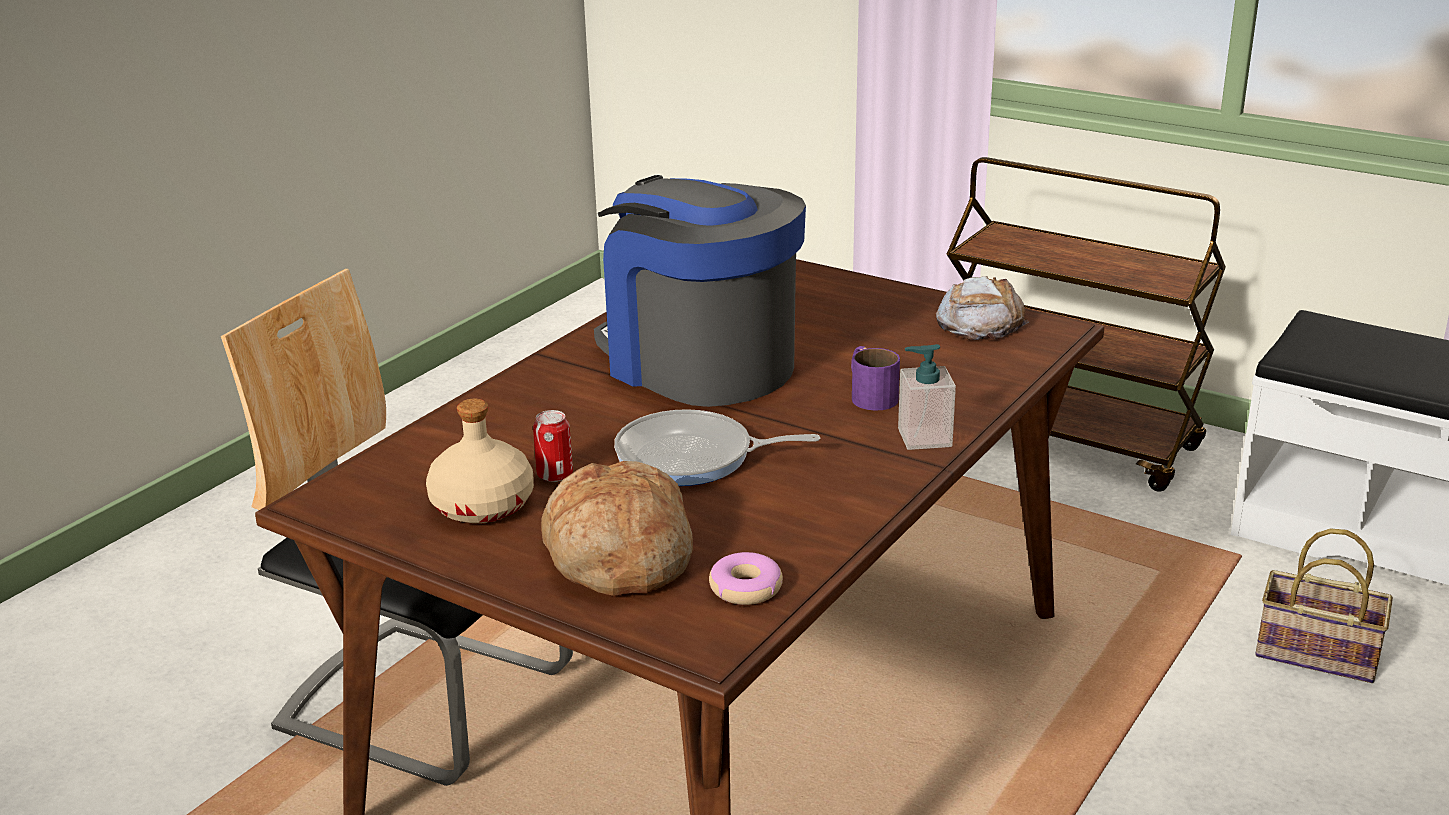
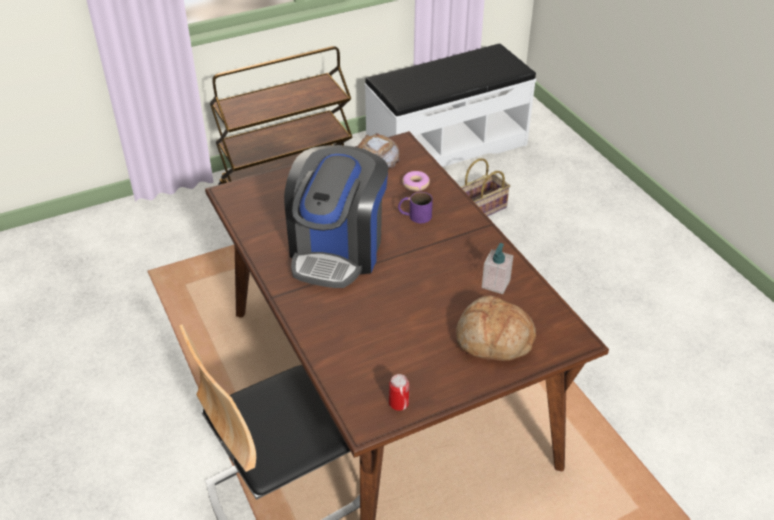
camera: 60 degrees left, 15 degrees up
(483, 505) = (417, 367): beige bottle -> none
(555, 475) = (407, 334): can -> can (398, 404)
(692, 458) = (427, 287): frying pan -> none
(698, 364) = (337, 250): coffee machine -> coffee machine turned 60 degrees counterclockwise
(746, 588) = (543, 313): donut -> donut (415, 184)
(924, 438) = (464, 218): soap dispenser -> soap dispenser (495, 284)

